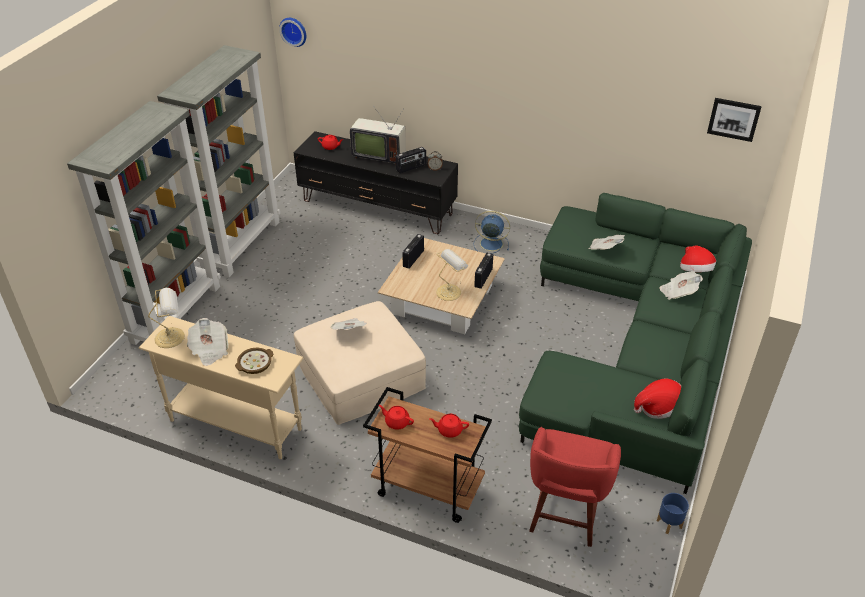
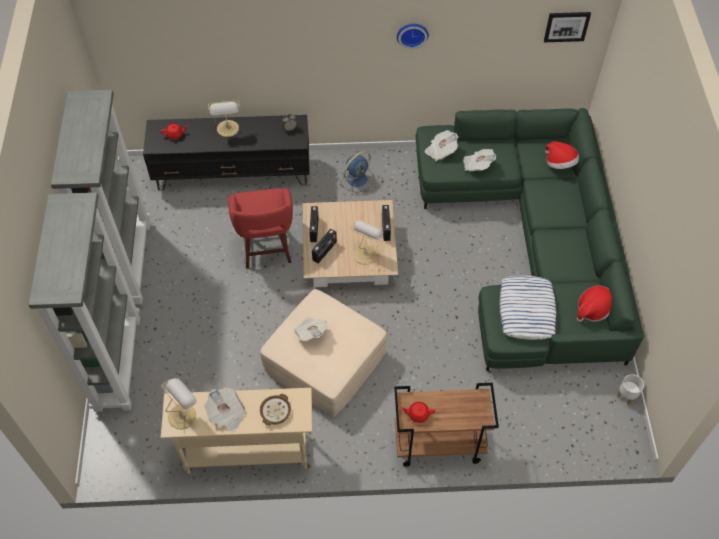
camera: 25 degrees left, 15 degrees up
(294, 31) = (108, 36): wall clock -> wall clock (412, 34)
(379, 155) = (228, 129): television -> table lamp
(411, 168) = (267, 135): radio -> radio (325, 251)
(449, 430) = (462, 404): red teapot -> none
(490, 243) = (358, 179): blue fan -> blue fan turned 150 degrees clockwise
(564, 517) = (552, 423): red stool -> red stool (266, 249)
(581, 384) = (526, 311): none -> pillow
(669, 524) = (627, 396): blue planter -> white planter
(678, 292) = (556, 190): newspaper -> newspaper (440, 151)

